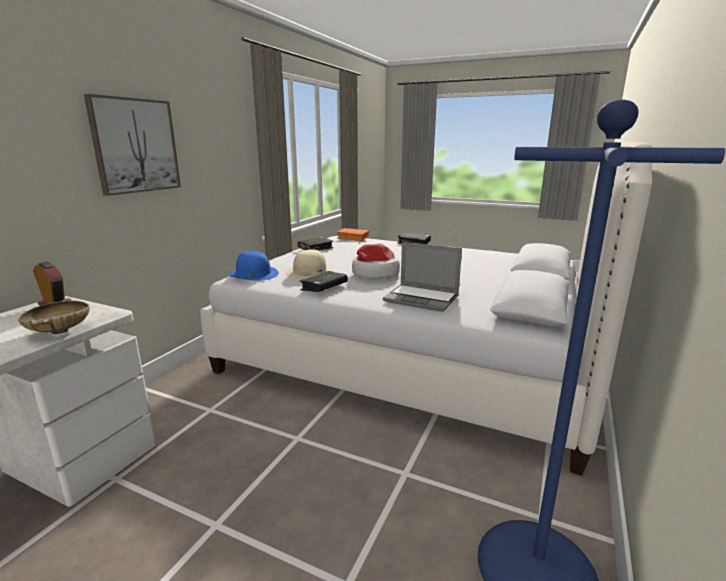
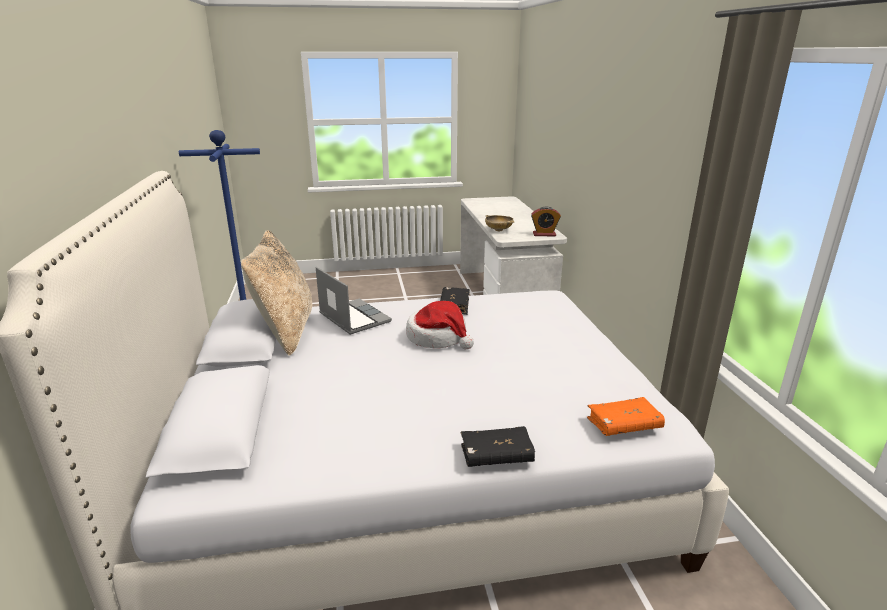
camera: 145 degrees right, 5 degrees up
(135, 146) = (619, 153): picture -> none
(253, 274) = (548, 302): blue hat -> none
(310, 272) = (505, 320): beige hat -> none
(315, 248) = (600, 365): black book -> none
(422, 299) = (353, 318): laptop -> laptop turned 60 degrees clockwise
(491, 301) = (286, 333): none -> beige pillow

